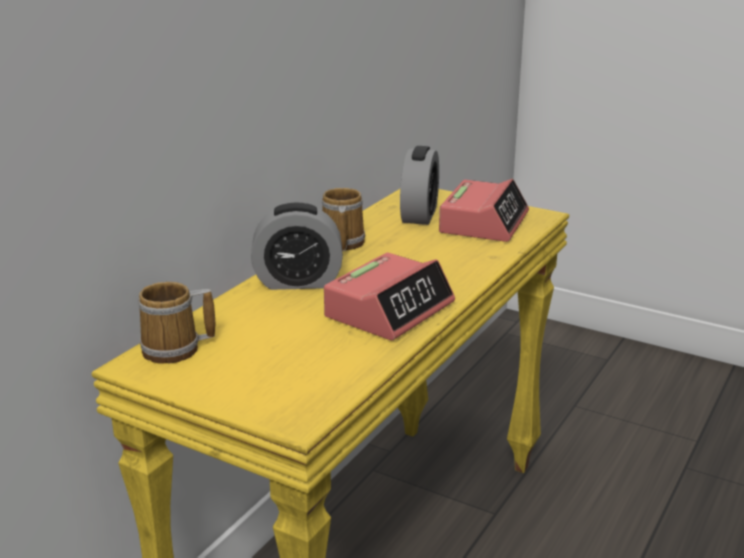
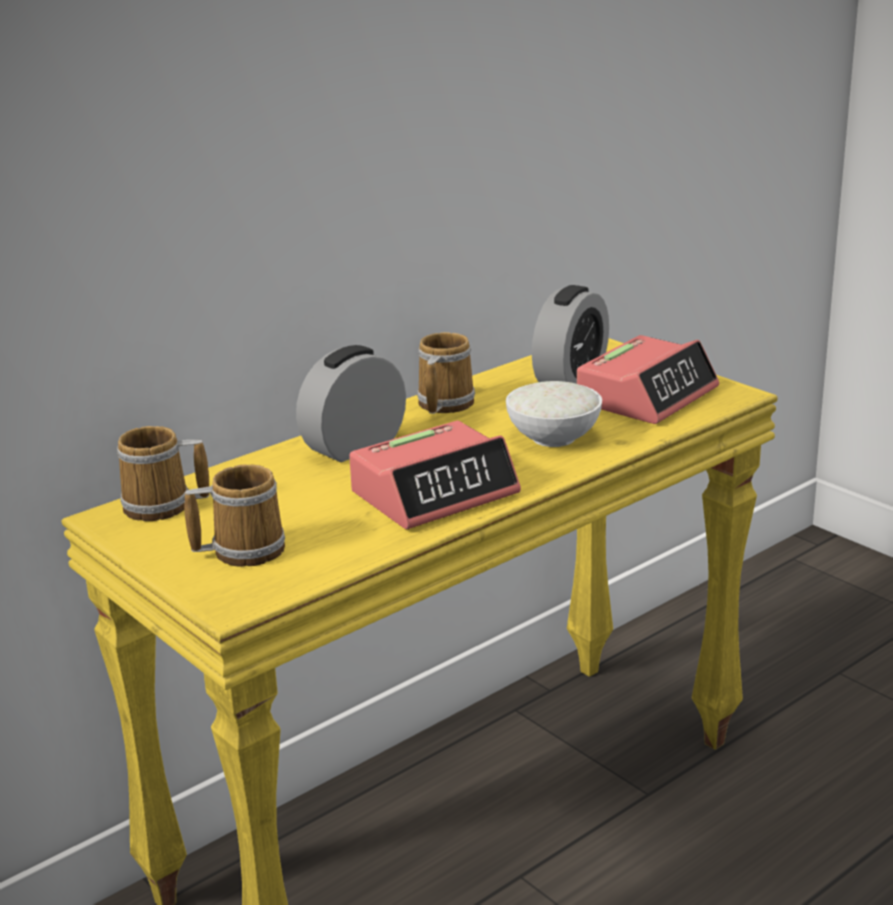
camera: 20 degrees right, 0 degrees up
(272, 374) = (243, 549): none -> mug
(298, 282) = (354, 446): alarm clock -> alarm clock turned 120 degrees clockwise
(442, 258) = (553, 437): none -> white bowl

